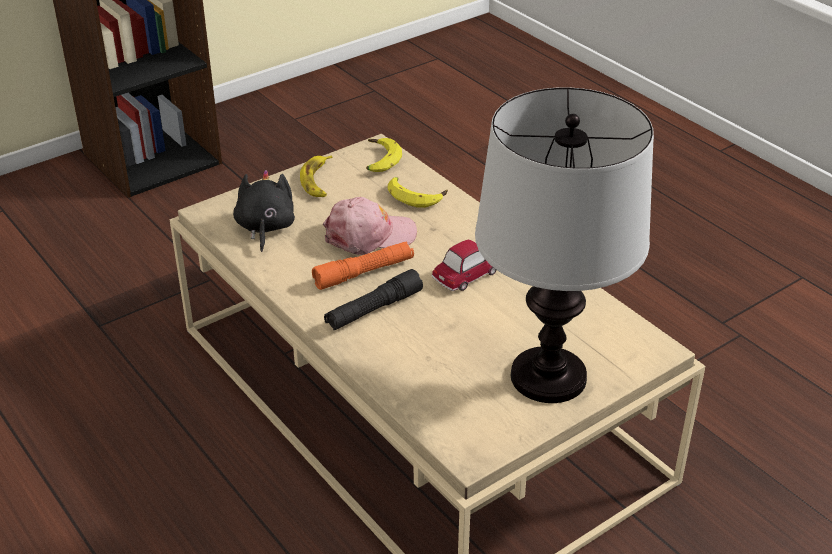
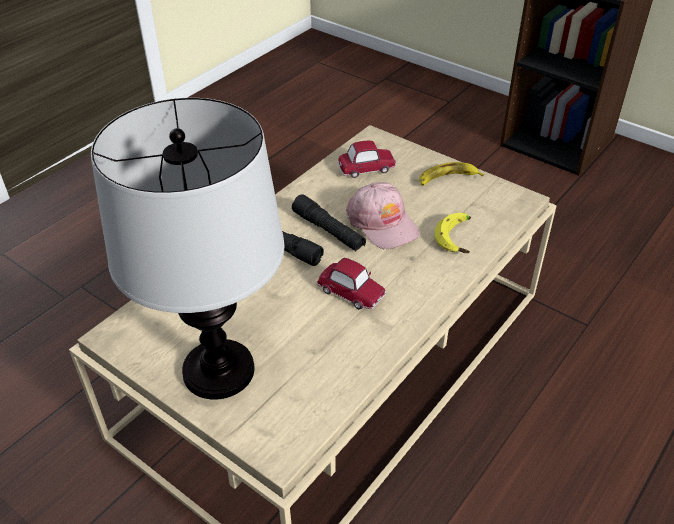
camera: 75 degrees right, 5 degrees up
(265, 228) = (366, 168): black plush toy -> toy car
(364, 273) = (328, 231): orange flashlight -> black flashlight
(378, 160) = (501, 204): banana -> none

